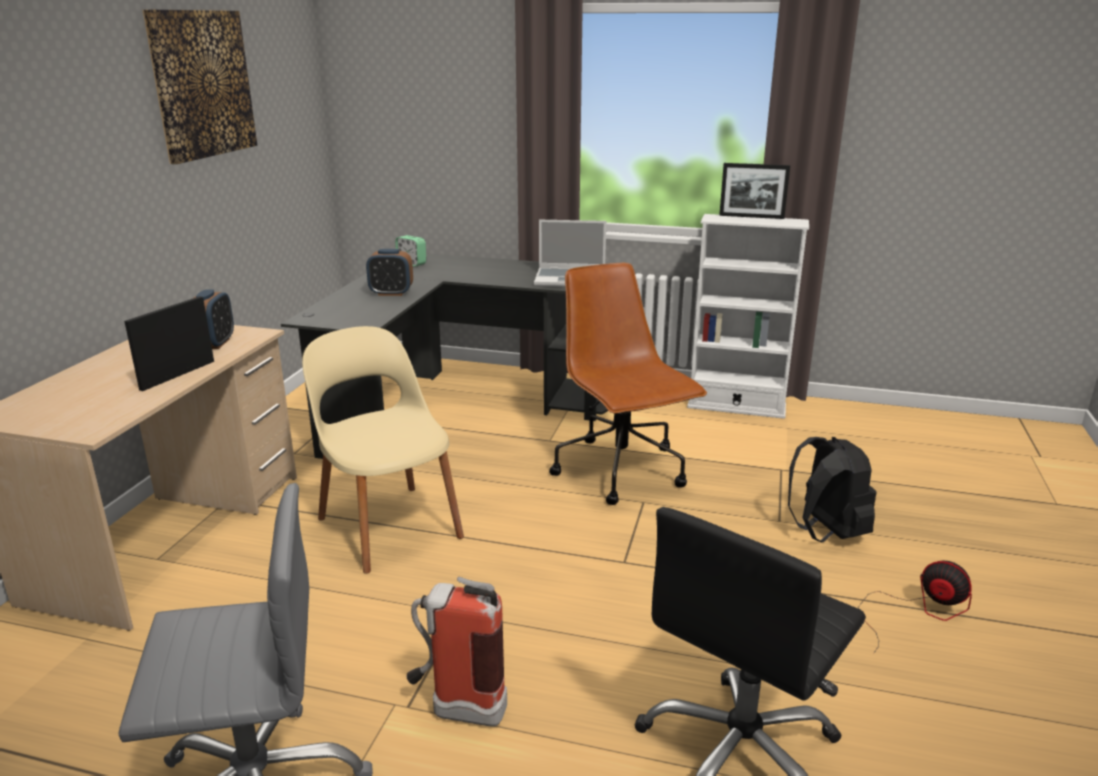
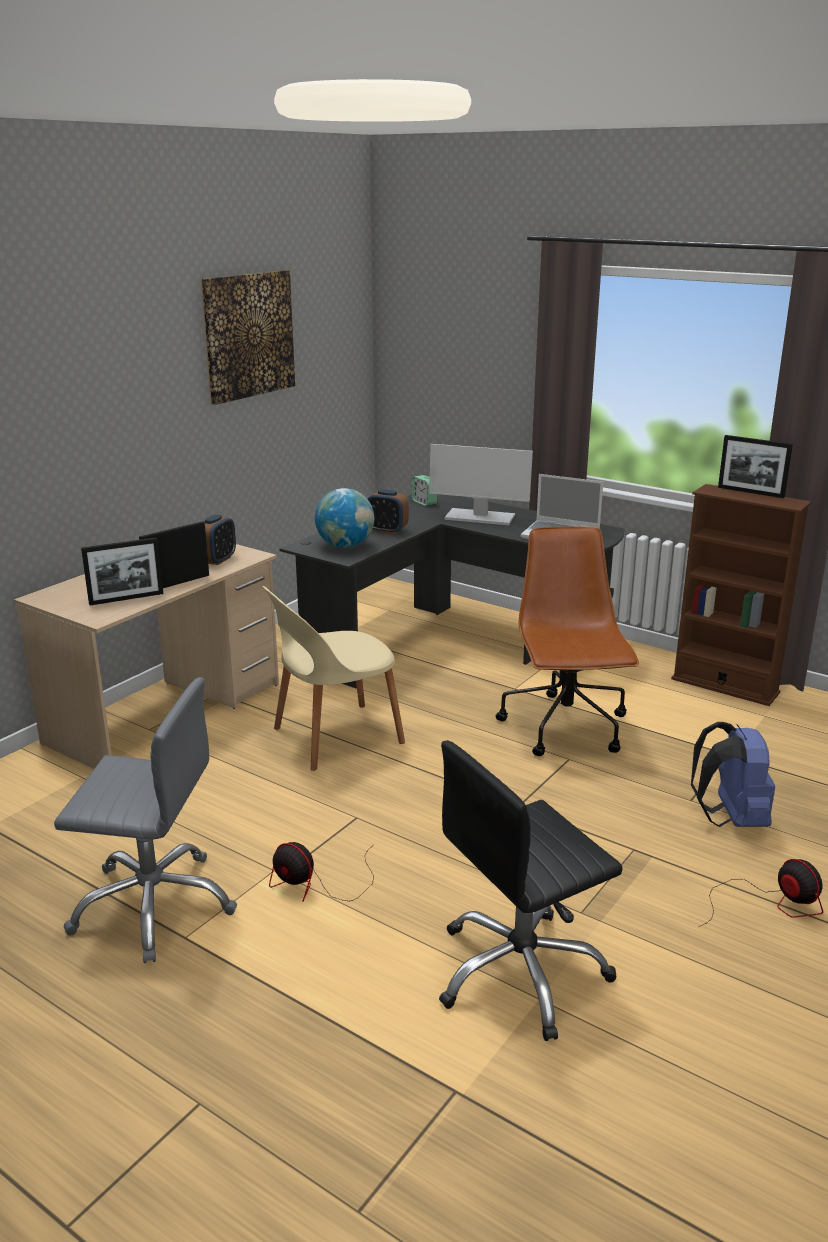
camera: 20 degrees right, 0 degrees up
(117, 402) = (126, 599): none -> picture frame
(356, 313) = (345, 546): none -> globe
(388, 525) = (334, 737): beige chair -> beige chair turned 105 degrees counterclockwise
(456, 710) = (317, 885): fire extinguisher -> fan
(478, 272) = (479, 517): none -> monitor
(736, 406) = (725, 686): white bookcase -> brown bookcase
(825, 532) = (730, 819): black backpack -> blue backpack

